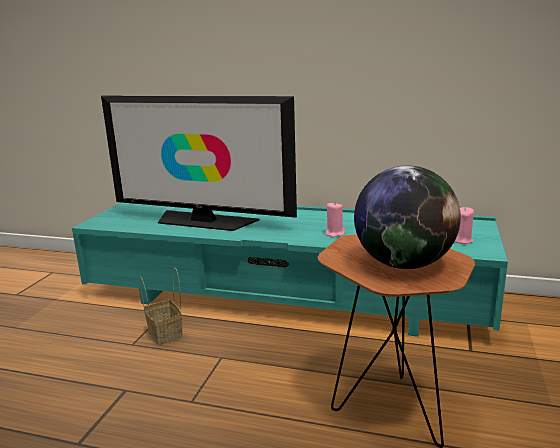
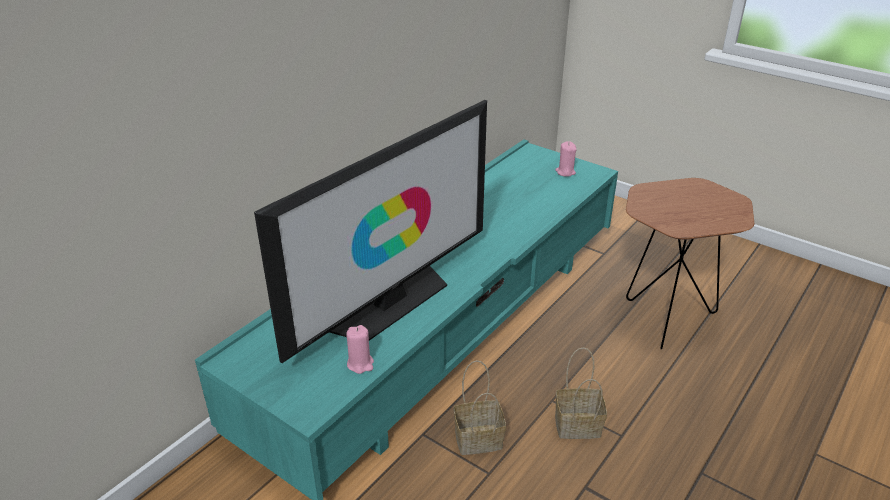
camera: 70 degrees left, 15 degrees up
(197, 375) = (579, 424): none -> basket
(334, 234) = (505, 225): pink candle -> pink candle (360, 364)
(403, 264) = (703, 205): globe -> none

